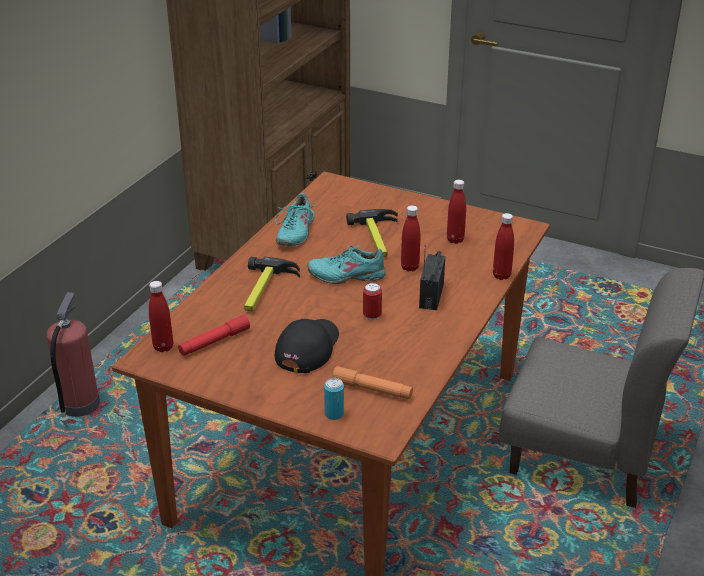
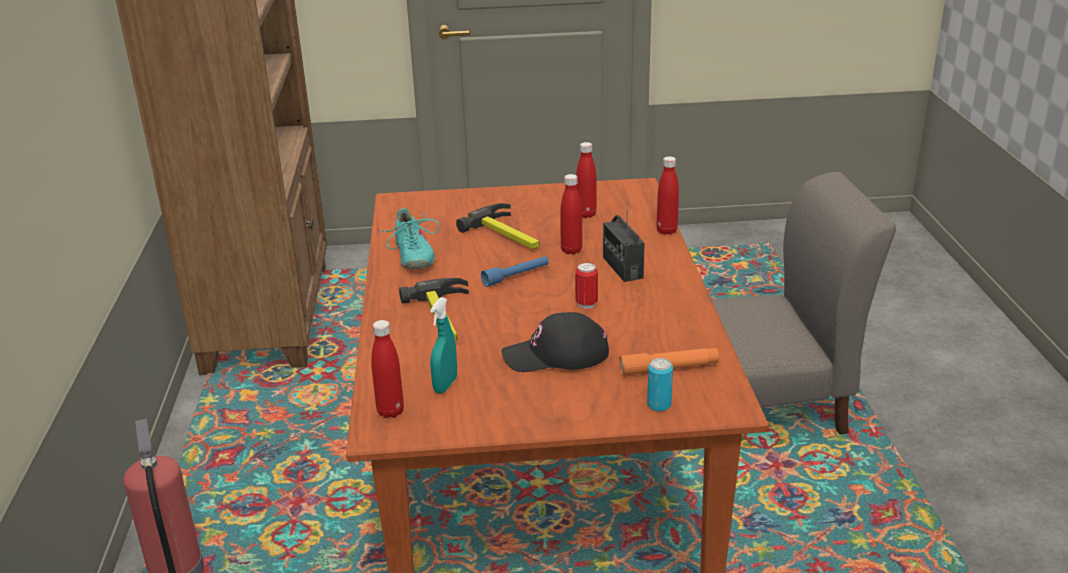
camera: 30 degrees left, 5 degrees down
(214, 341) = (445, 385): red flashlight -> turquoise spray bottle
(307, 348) = (556, 355): black cap -> black cap turned 90 degrees counterclockwise
(347, 275) = (516, 276): turquoise shoe -> blue flashlight

